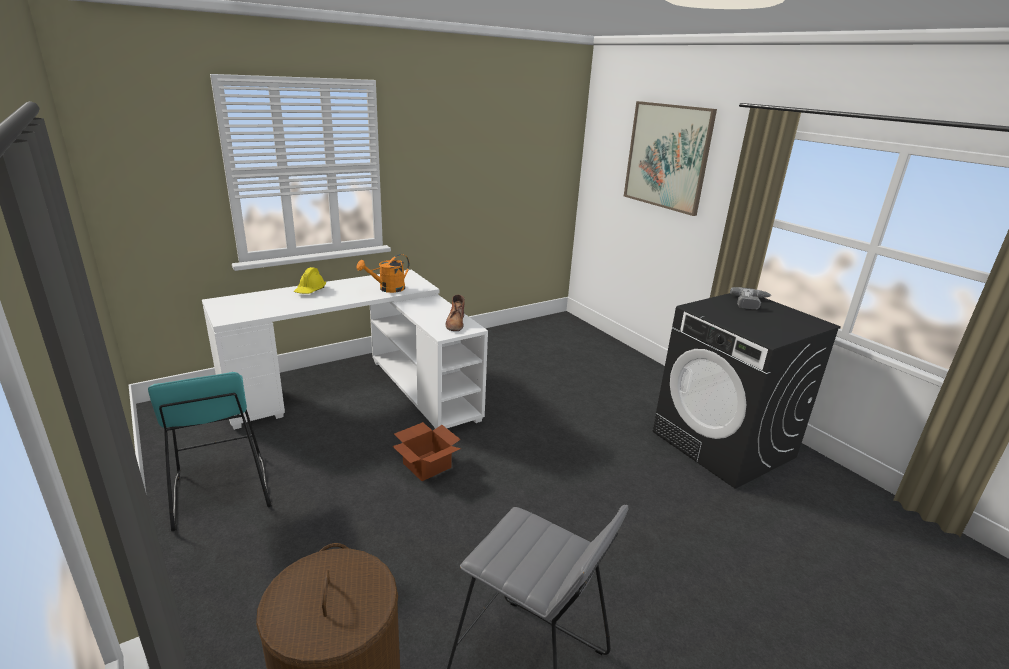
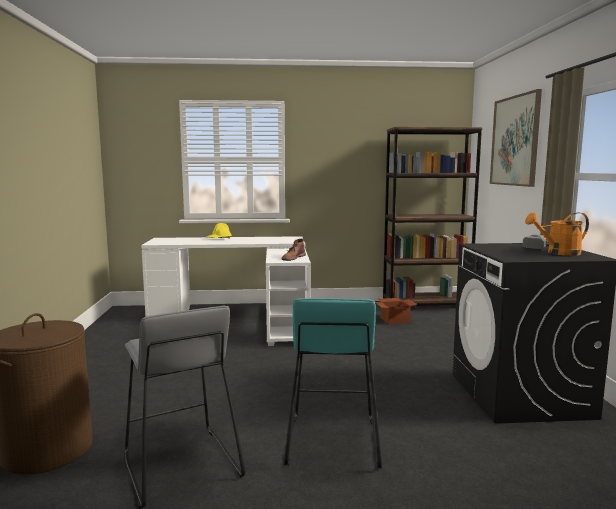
camera: 30 degrees right, 15 degrees down
(220, 492) = (108, 346): turquoise stool -> turquoise stool (331, 441)
(387, 289) = (268, 241): orange watering can -> orange watering can (558, 253)
(427, 464) = (241, 358): cardboard box -> cardboard box (395, 320)
(542, 327) = (426, 305): none -> brown bookcase

